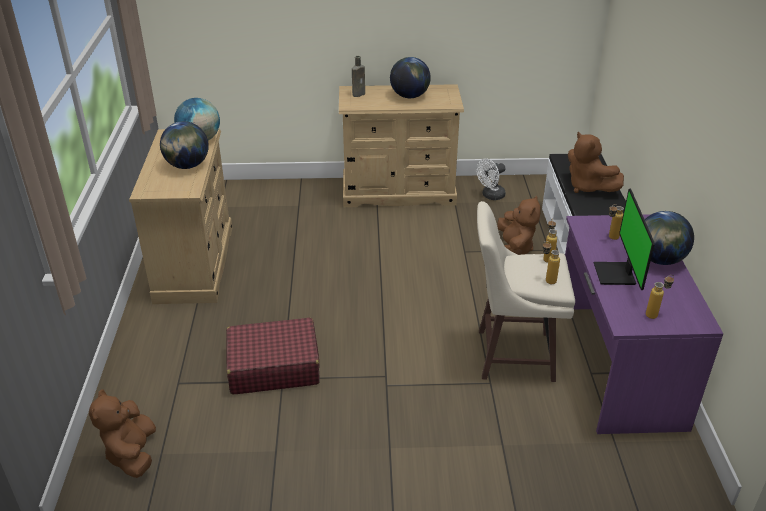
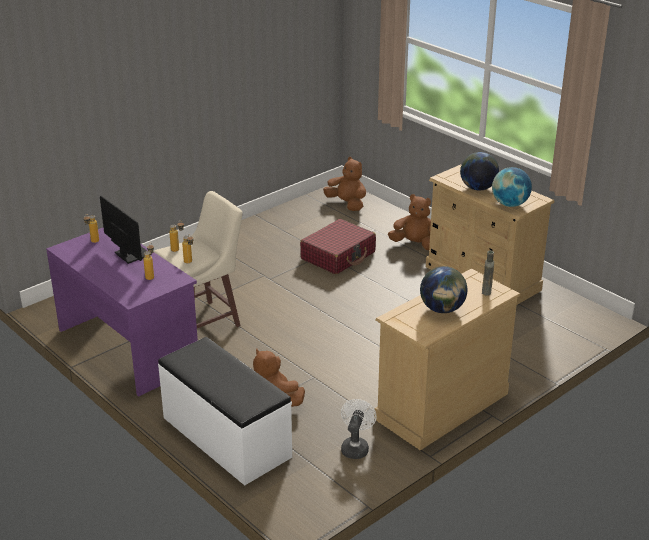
camera: 140 degrees right, 5 degrees down
(587, 187) = (220, 371): brown plush toy -> brown plush toy (415, 244)
(659, 259) = (107, 275): globe -> none

